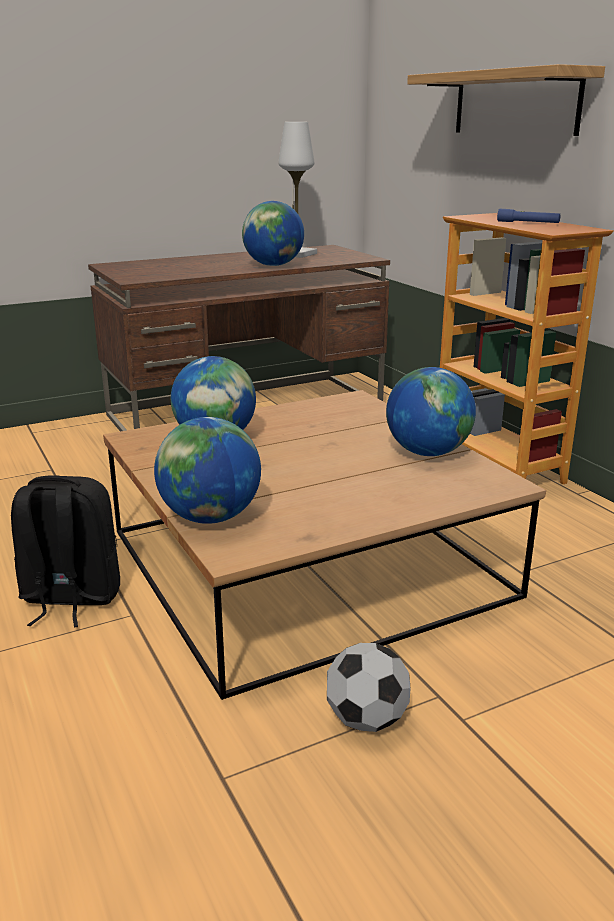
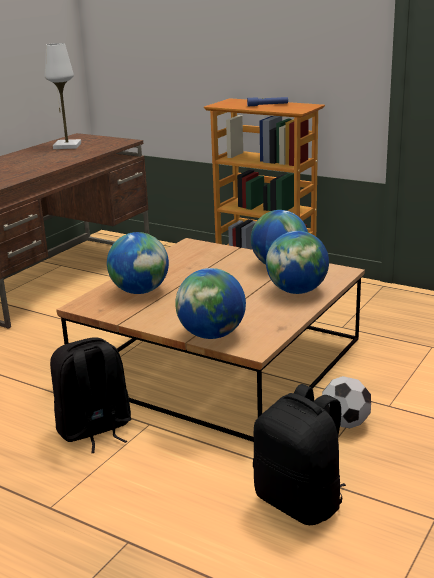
camera: 30 degrees left, 0 degrees up
(168, 815) = (300, 502): none -> black backpack
(273, 265) = (70, 158): globe -> globe (297, 291)
(515, 103) = (231, 24): shelf -> none

